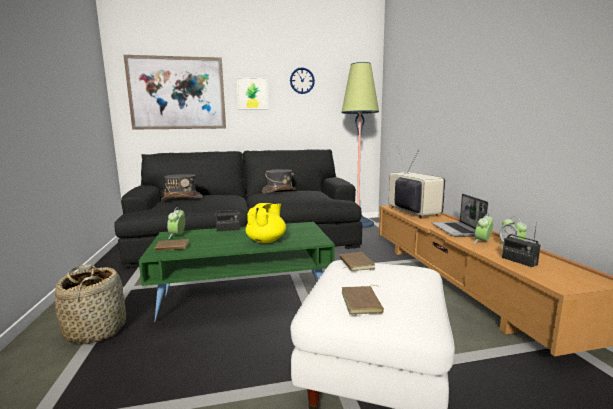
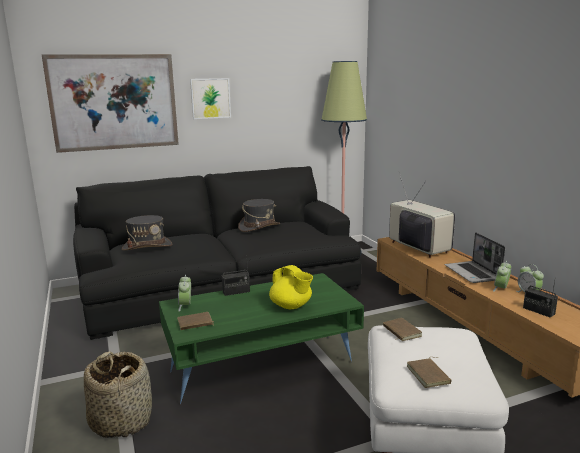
camera: 10 degrees left, 5 degrees up
(267, 241) = (291, 306): yellow teapot -> yellow teapot turned 120 degrees clockwise
(302, 80) = (271, 80): wall clock -> none

